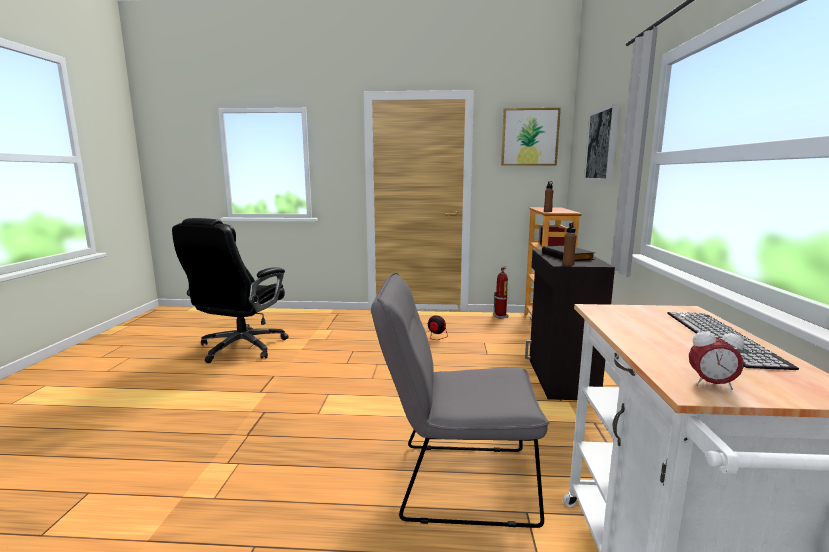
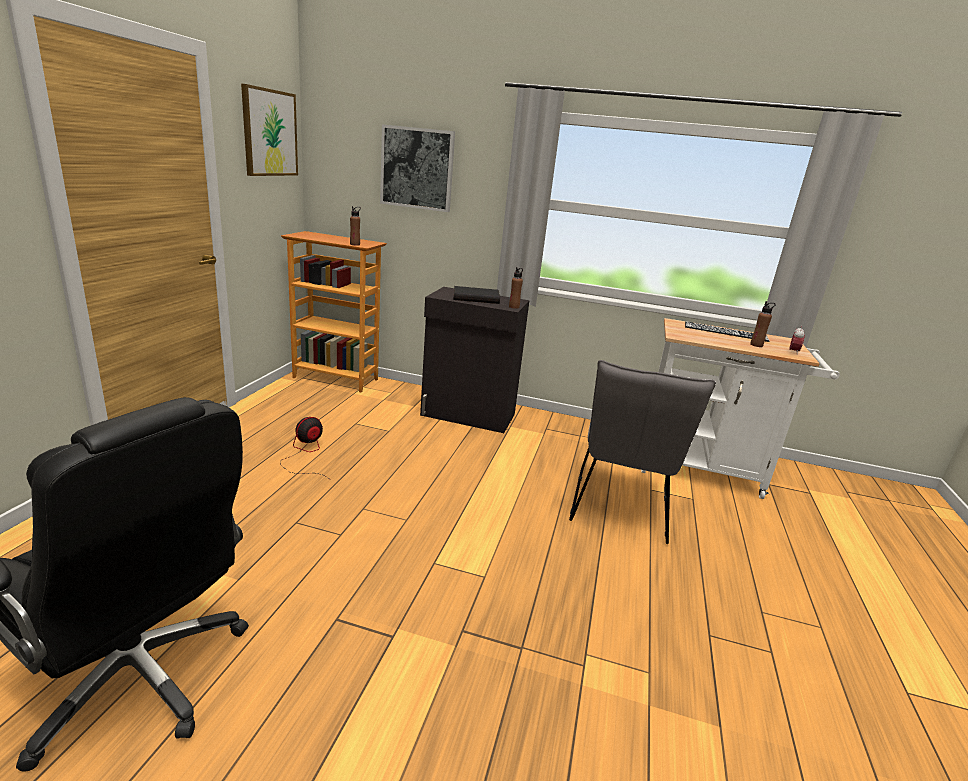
camera: 80 degrees left, 10 degrees up
(501, 316) = (281, 390): fire extinguisher -> none
(681, 354) = (756, 345): none -> brown bottle

